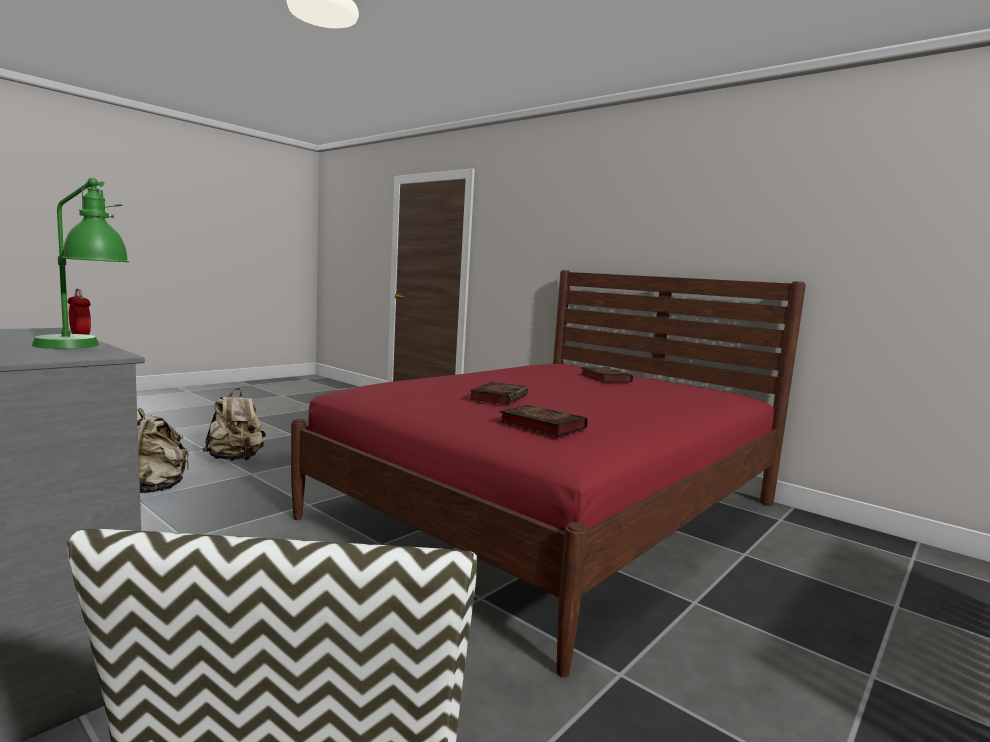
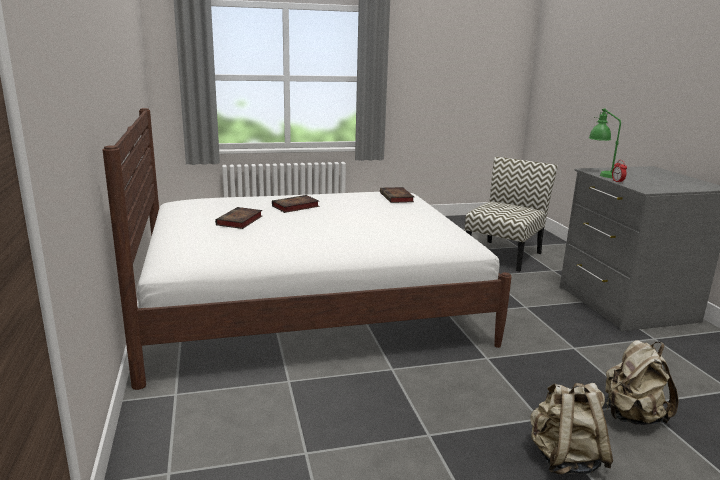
camera: 145 degrees left, 10 degrees up
(499, 397) = (382, 214): book -> book (294, 207)
(554, 510) = (310, 307): red bed -> white bed

